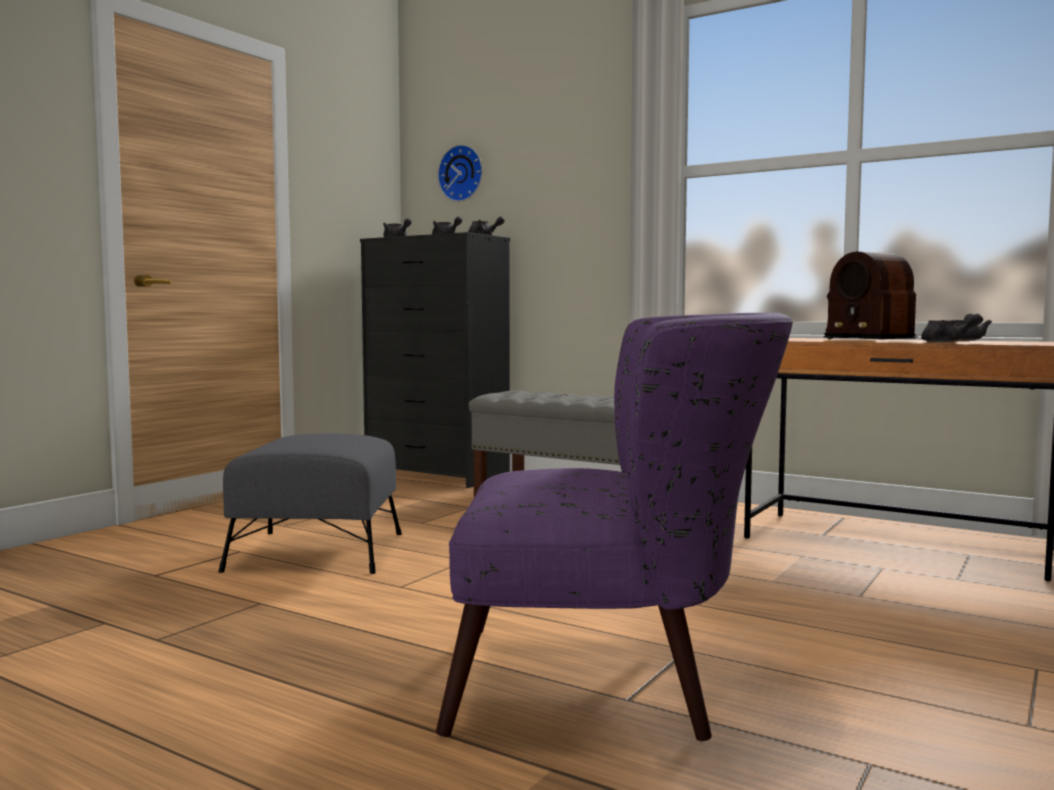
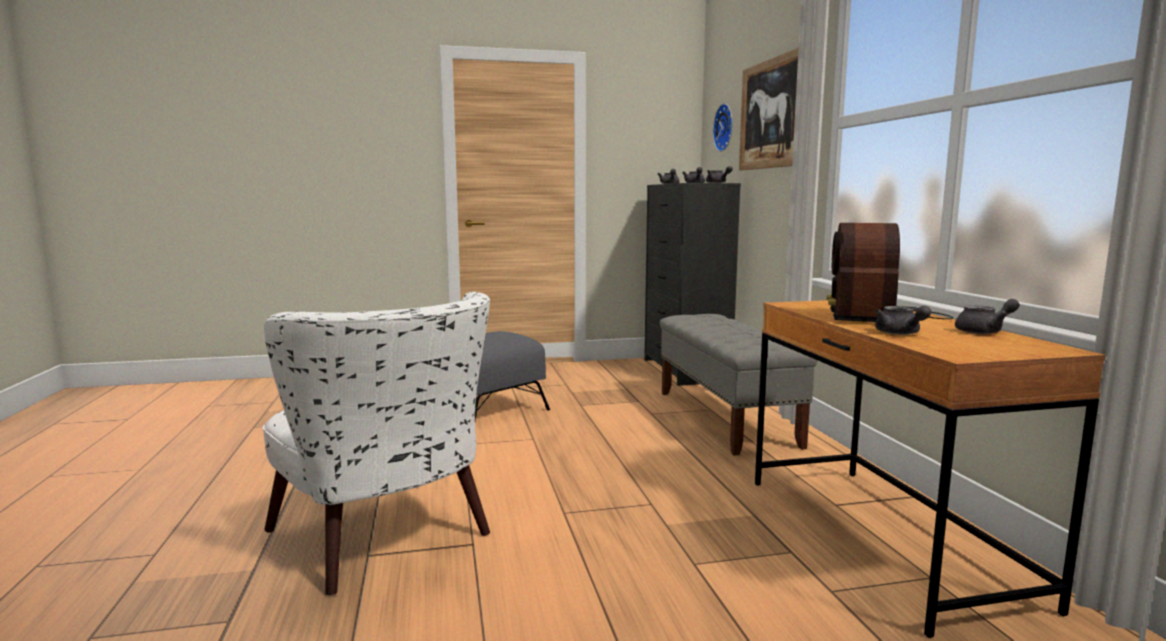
camera: 45 degrees right, 5 degrees up
(560, 160) = (771, 114): none -> picture
(611, 682) = (389, 542): purple armchair -> white armchair

